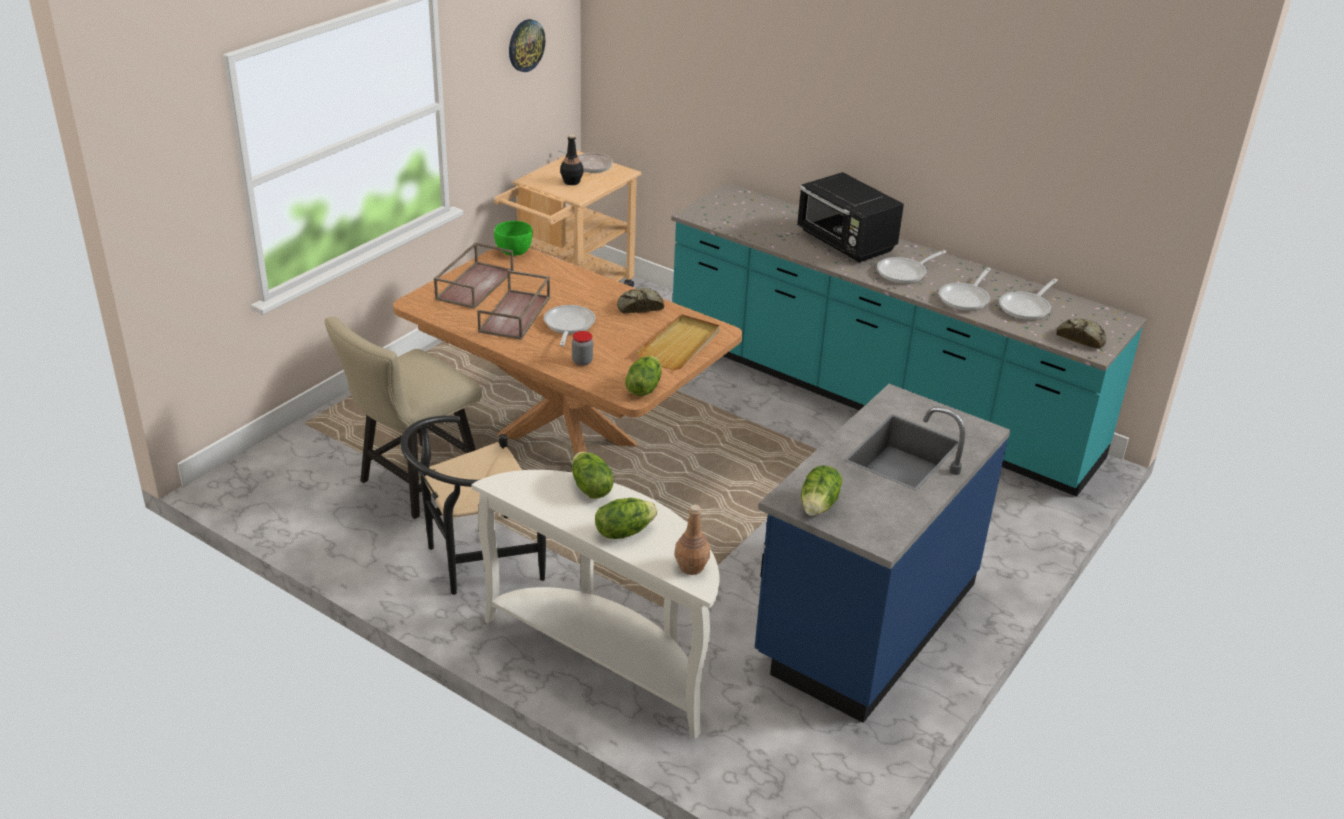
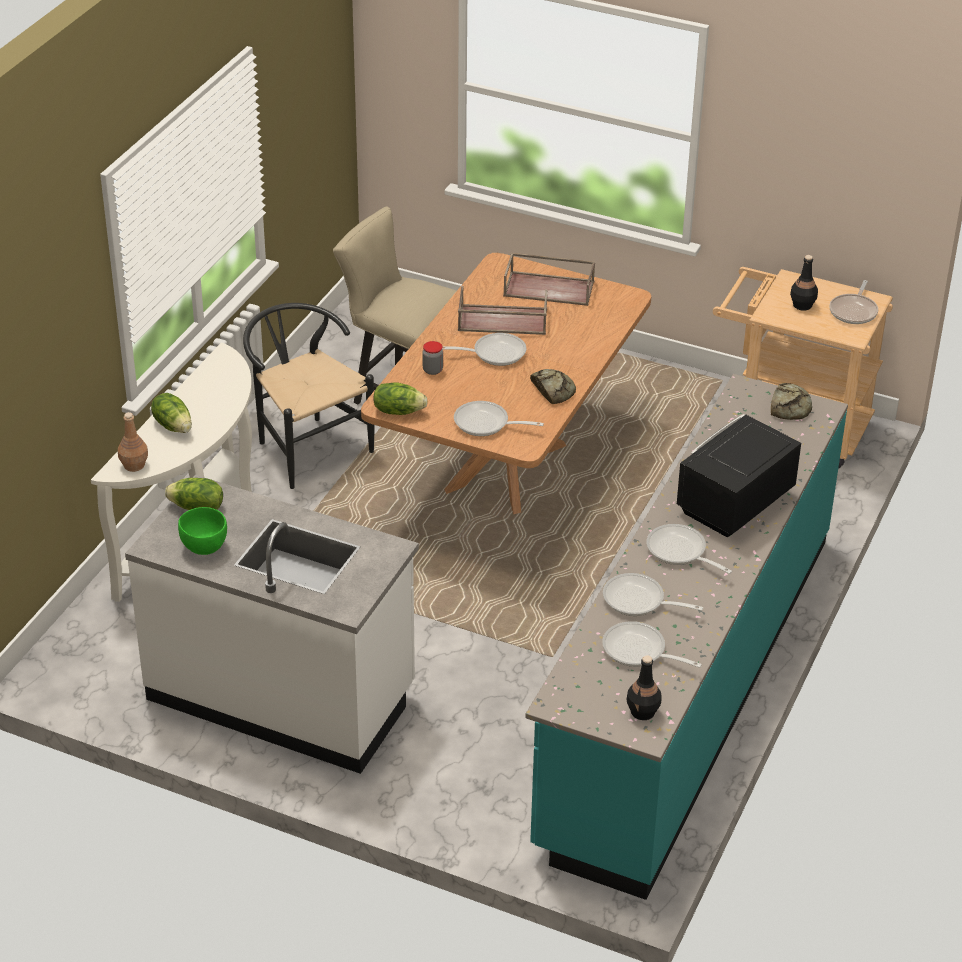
camera: 80 degrees right, 5 degrees up
(513, 252) = (627, 299): green bowl -> green bowl (204, 547)
(525, 45) = (834, 144): wall clock -> none
(590, 488) = (229, 401): lettuce -> none
(680, 345) = (486, 424): beige tray -> frying pan
(865, 621) = (282, 694): blue counter -> white counter
(1081, 337) = (583, 695): bread -> bread (790, 406)
(1097, 317) = (643, 712): none -> black bottle

